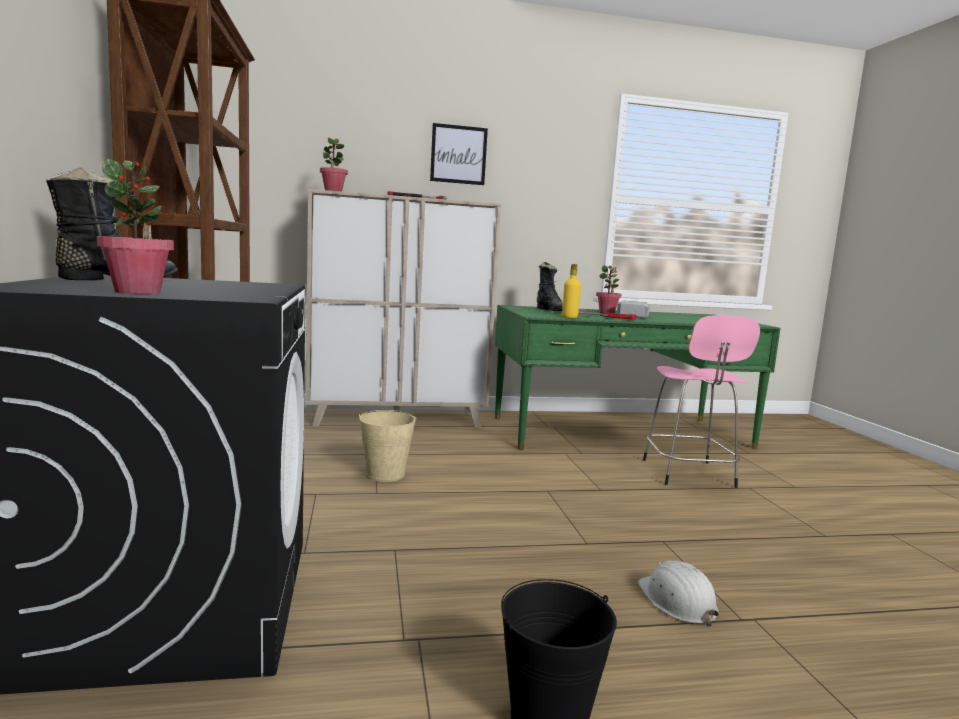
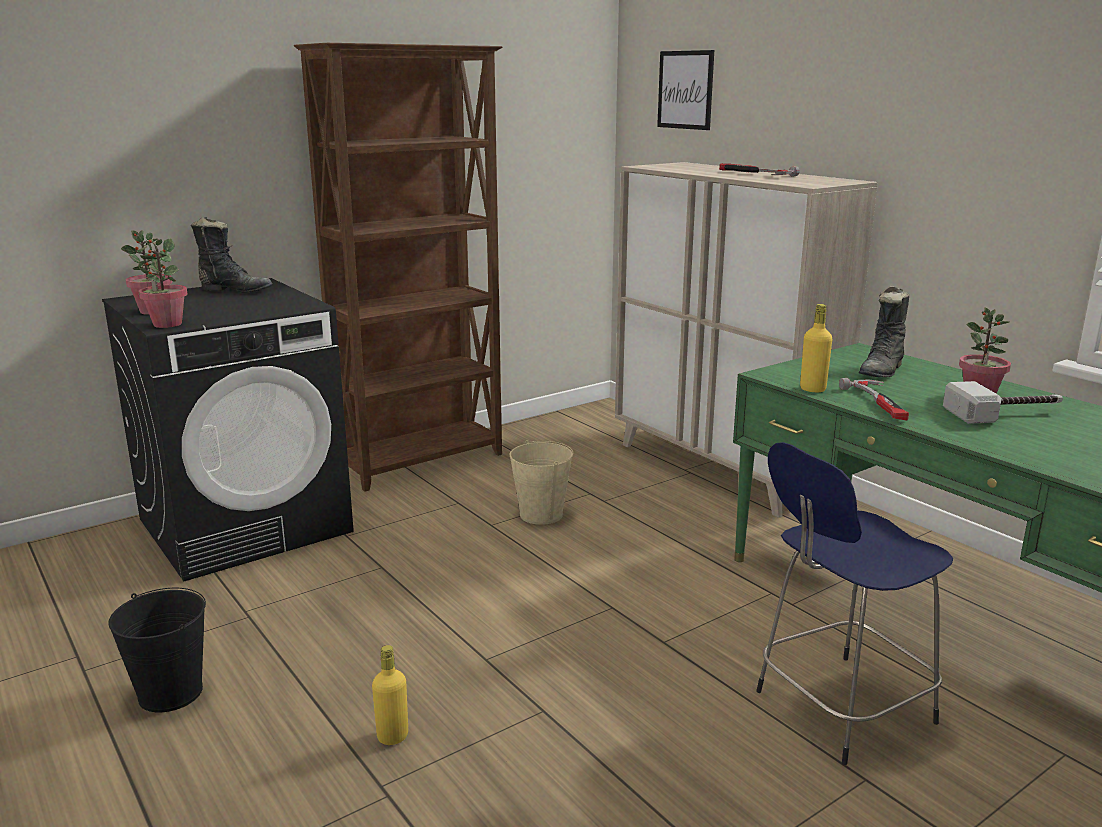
camera: 65 degrees right, 10 degrees up
(333, 191) = (656, 167): potted plant -> potted plant (167, 324)
(458, 154) = (851, 95): picture -> picture (685, 90)
(677, 601) = (392, 736): white hard hat -> yellow bottle
(688, 474) = (839, 709): pink stool -> blue stool

